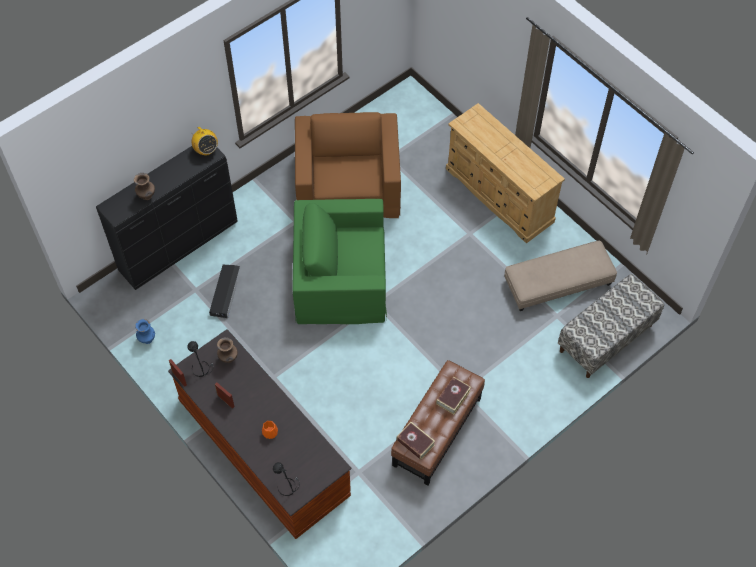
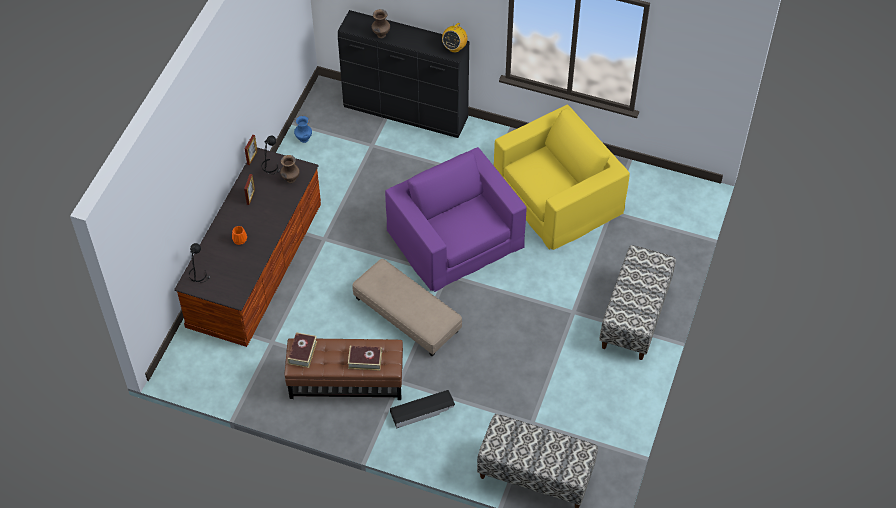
camera: 60 degrees right, 5 degrees down
(225, 292) = (383, 166): black storage box -> black storage box (422, 411)
(340, 277) = (455, 237): green armchair -> purple armchair
(348, 184) = (558, 195): brown armchair -> yellow armchair
(500, 195) = (635, 316): beige dresser -> bench
(558, 282) = (570, 407): beige ottoman -> beige ottoman (407, 315)

